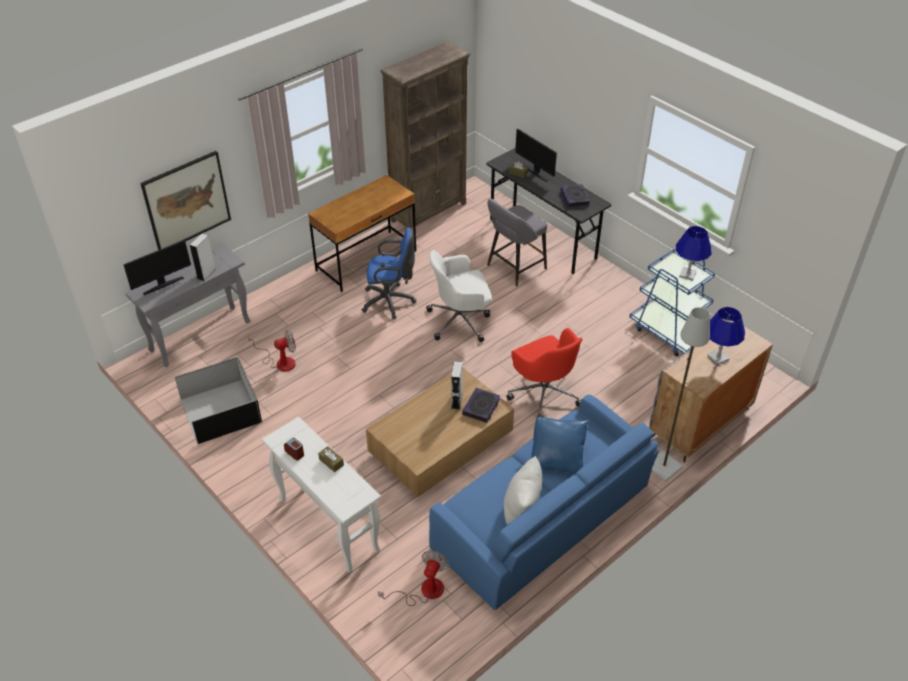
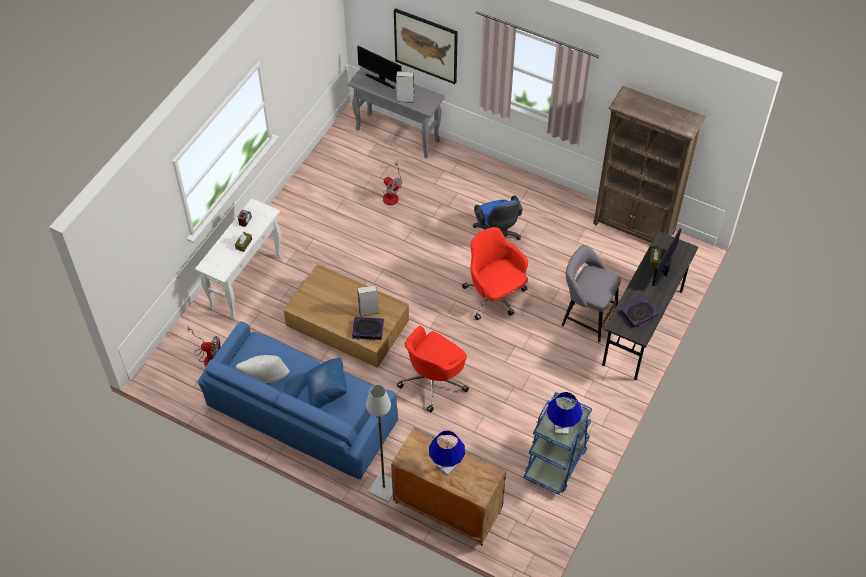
camera: 70 degrees right, 10 degrees up
(220, 409) = (328, 179): black storage box -> none
(366, 261) = (539, 206): brown desk -> none
(460, 321) = (495, 297): white office chair -> red office chair

